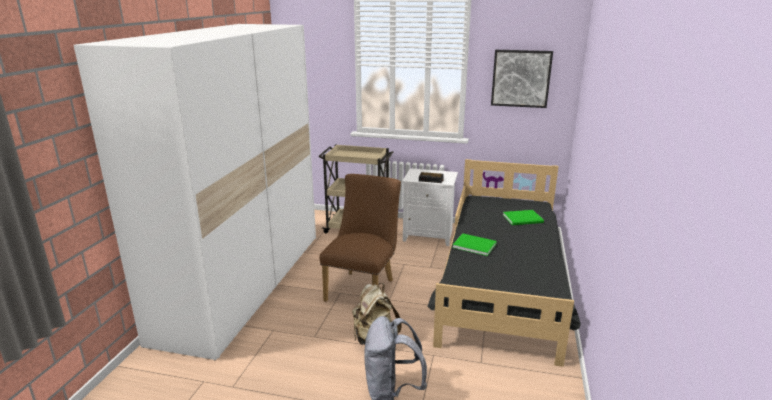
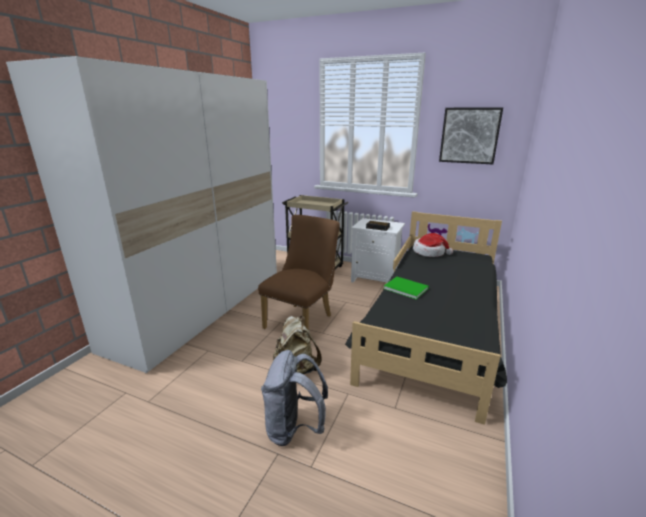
camera: 10 degrees right, 0 degrees up
(488, 203) = (429, 252): none -> hat
(524, 219) = (462, 268): green book -> none

